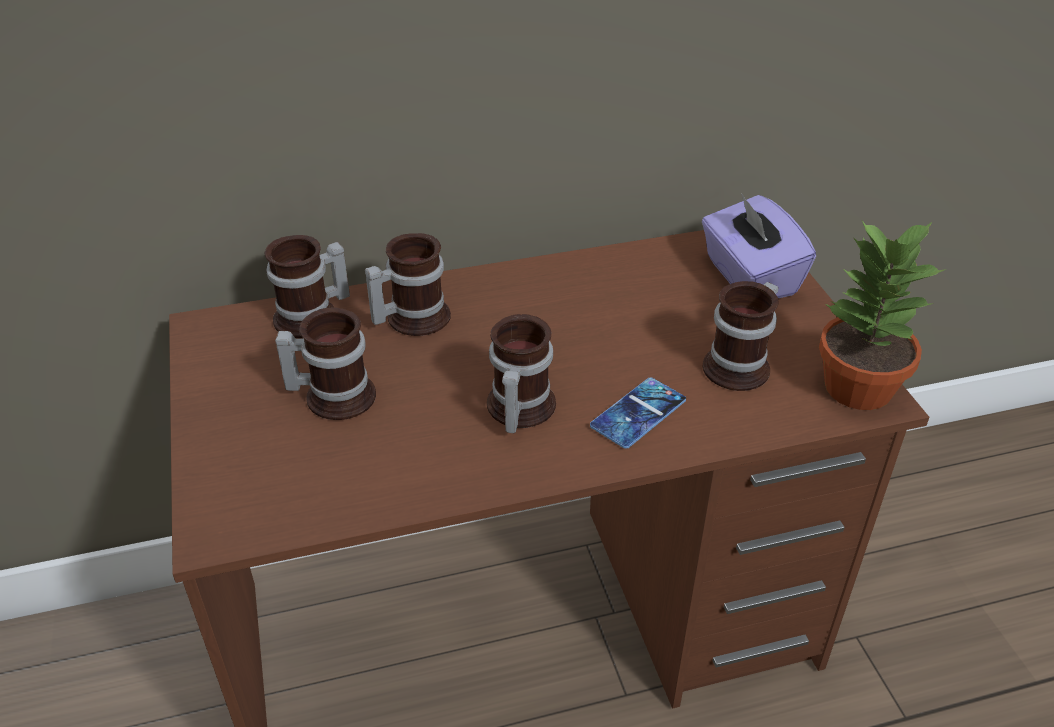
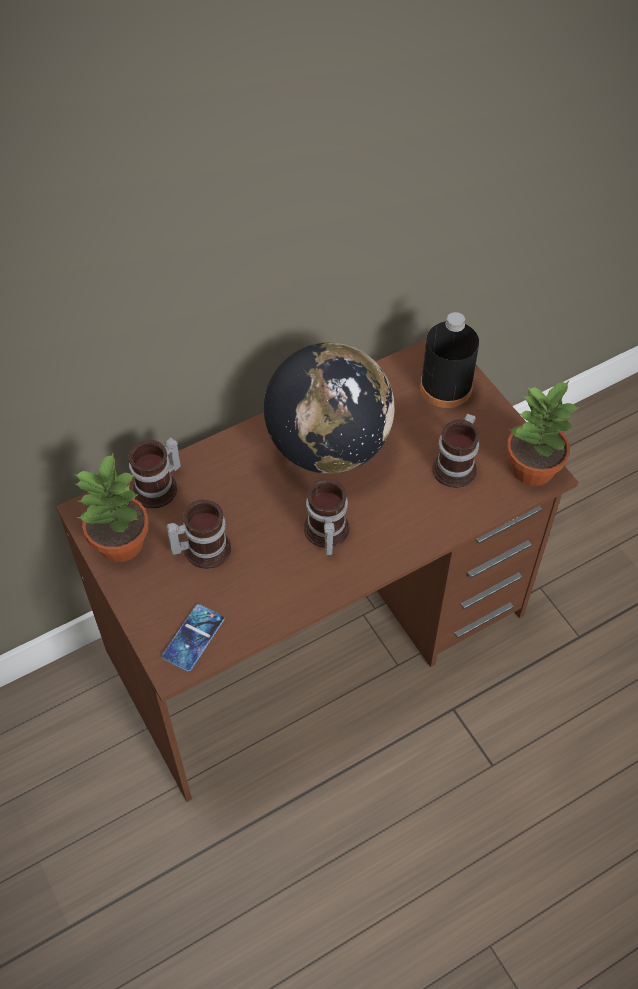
camera: 15 degrees left, 15 degrees up
(225, 368) = (119, 543): none -> potted plant
(411, 317) = (228, 472): mug -> none
(562, 313) = (329, 447): none -> globe
(638, 413) = (402, 519): phone -> phone (193, 638)
(749, 277) = (446, 387): purple tissue box -> black bottle

